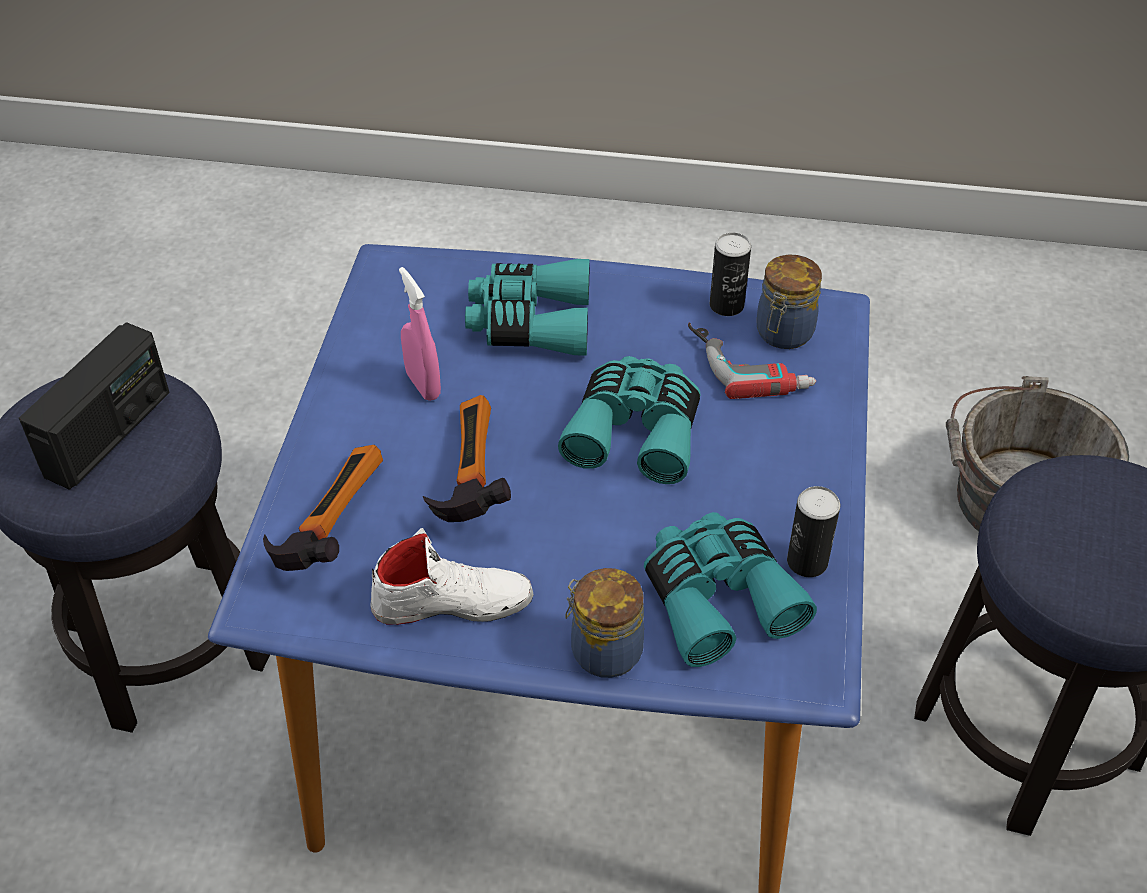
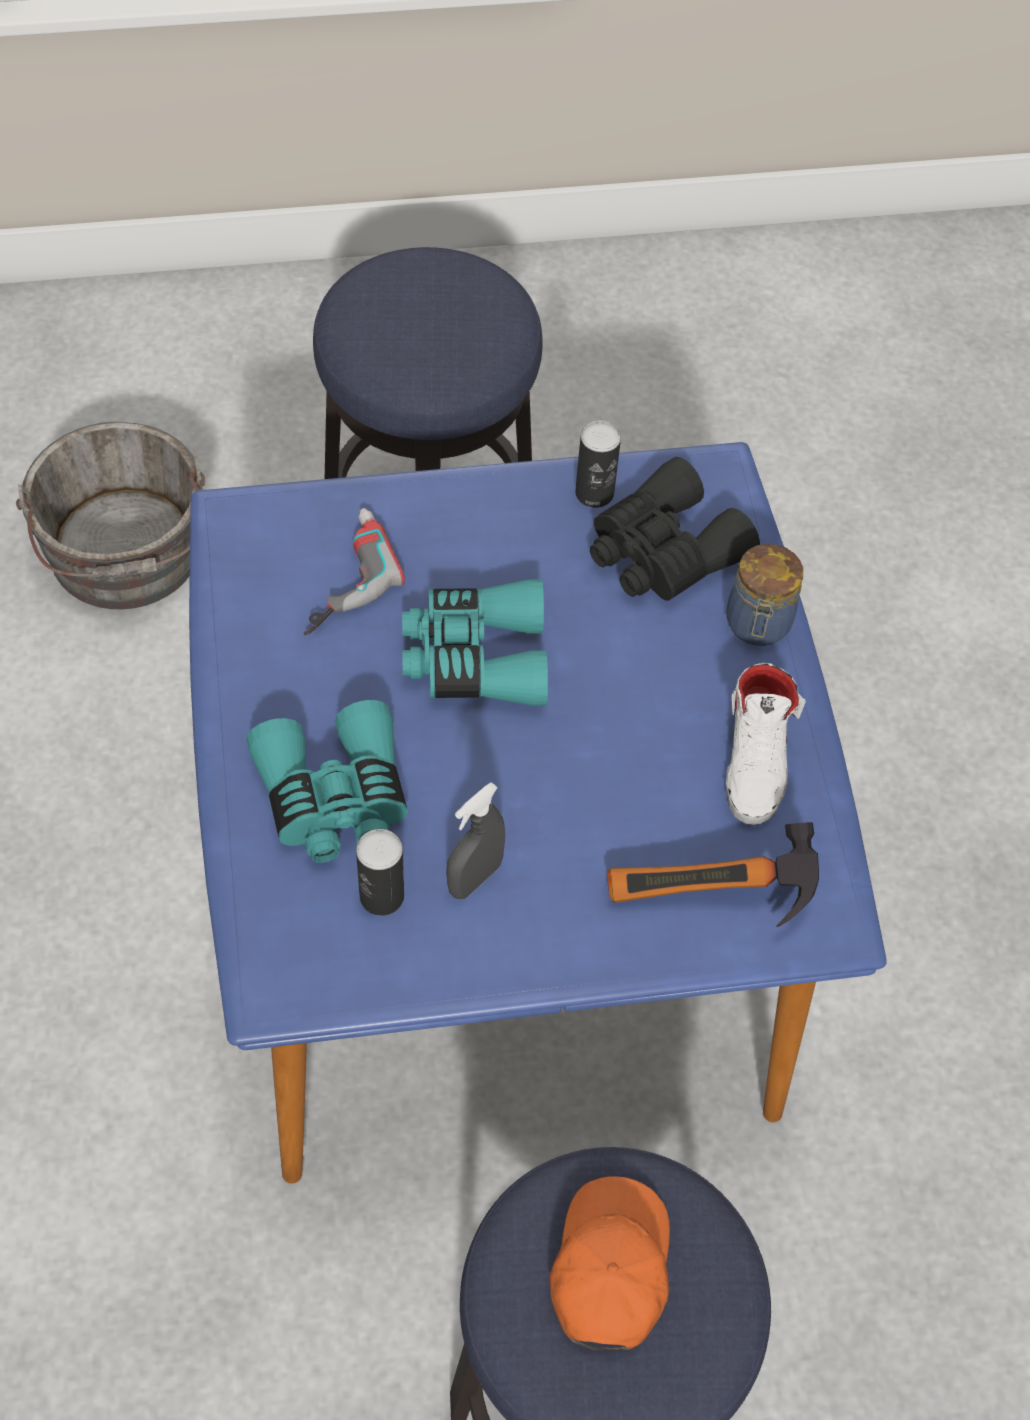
camera: 110 degrees left, 10 degrees up
(109, 433) = (609, 1270): radio -> orange cap
(423, 385) = (474, 878): pink spray bottle -> grey spray bottle
(452, 602) = (756, 758): white shoe -> white shoe turned 150 degrees counterclockwise
(464, 478) = (598, 795): hammer -> none
(717, 597) = (662, 552): turquoise binoculars -> black binoculars
(726, 305) = (250, 612): can -> can (382, 896)
(783, 334) = (284, 554): jar -> none

